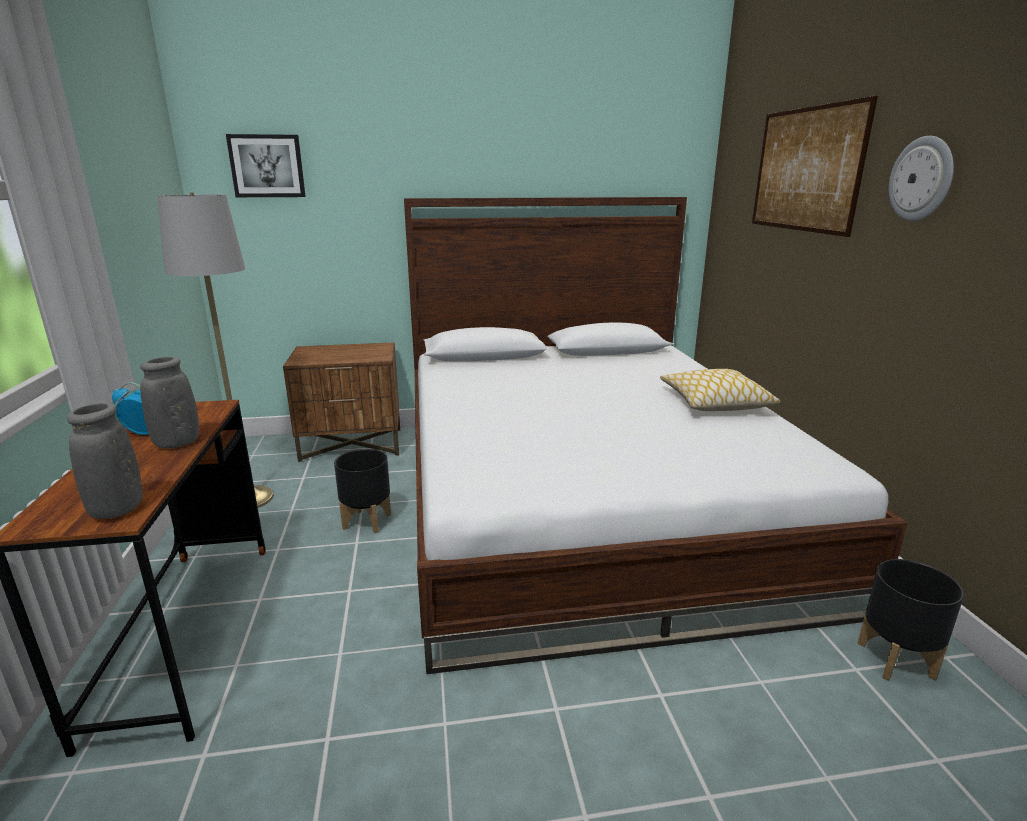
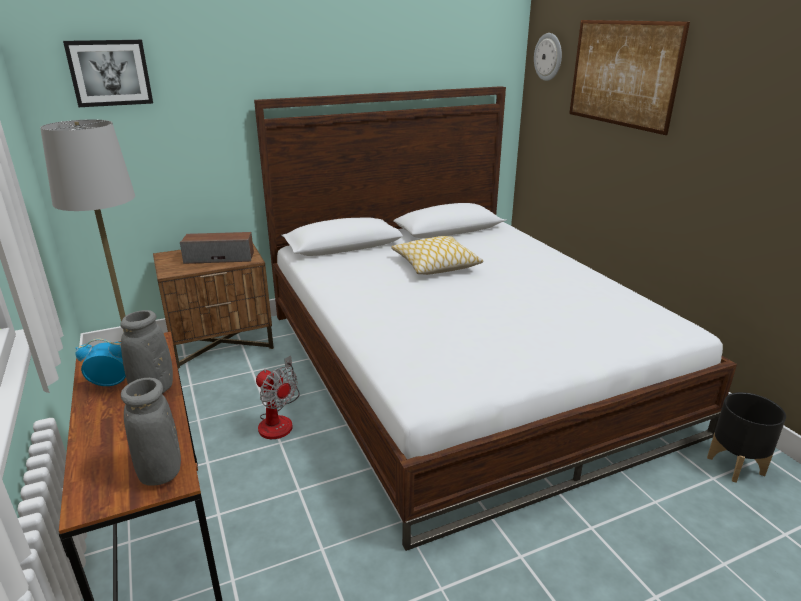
camera: 15 degrees left, 5 degrees up
(353, 354) = (219, 257): none -> speaker
(367, 521) = (278, 419): black planter -> fan
(714, 402) = (566, 276): pillow -> pillow (435, 265)
(921, 179) = (731, 95): wall clock -> wall clock (548, 57)

